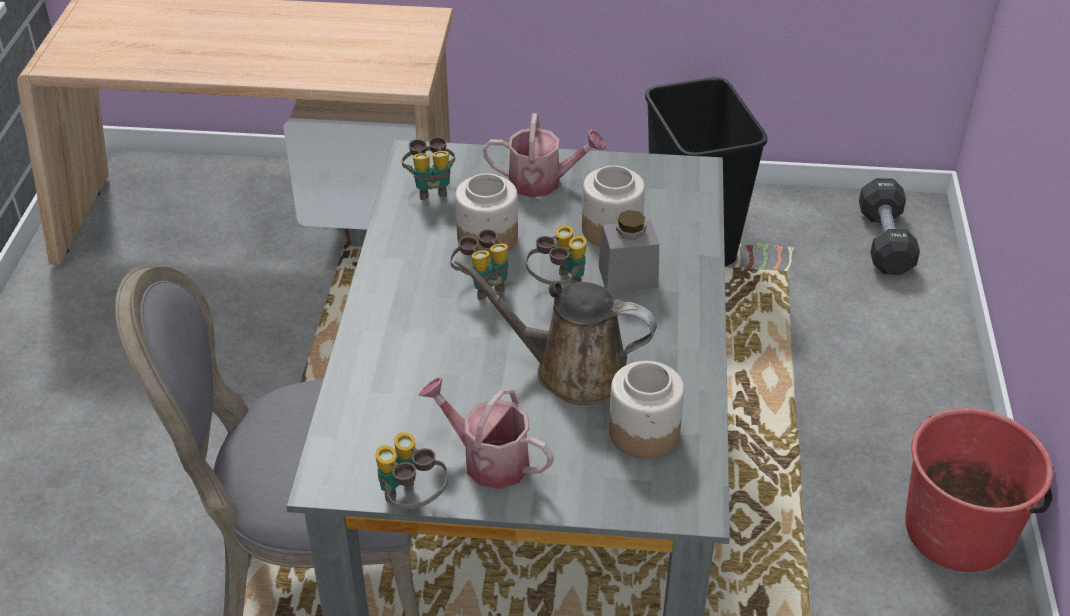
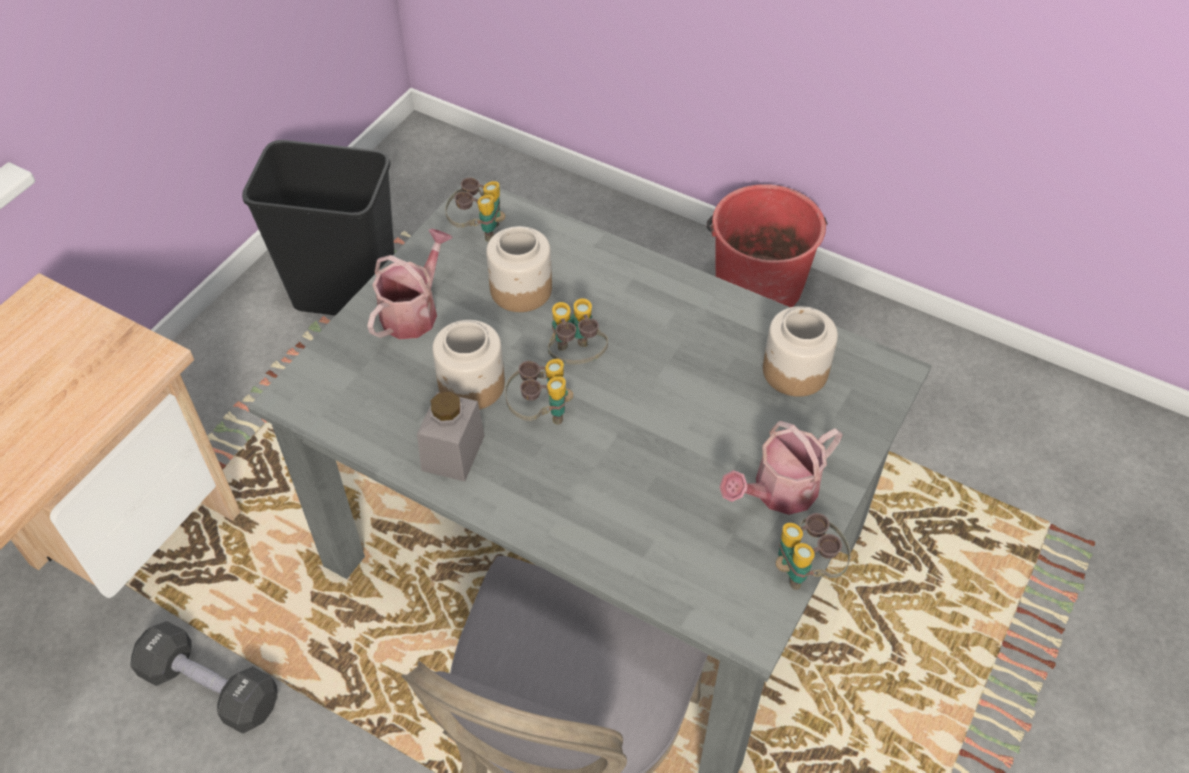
camera: 65 degrees left, 10 degrees up
(431, 188) = (359, 402): binoculars -> binoculars (478, 230)
(572, 371) = (695, 390): brown watering can -> none
(628, 276) = (593, 304): grey jar -> grey jar (453, 453)
(884, 242) = (440, 173): black dumbbell -> black dumbbell (211, 687)

